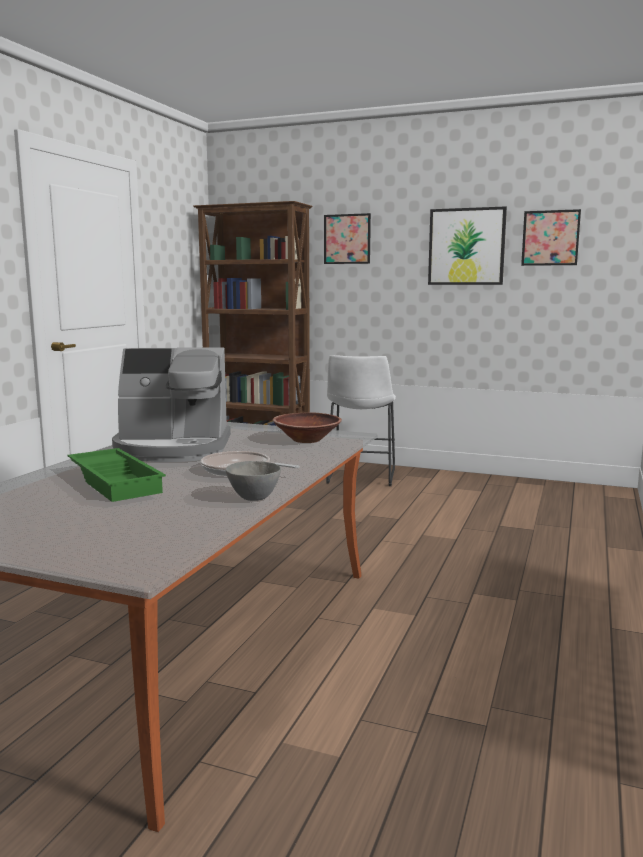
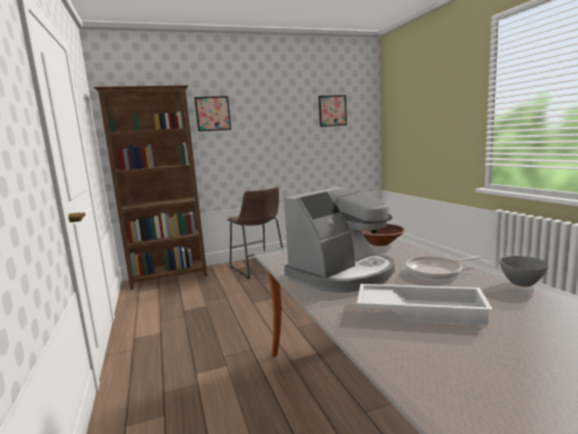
camera: 40 degrees left, 0 degrees up
(117, 481) = (420, 309): green tray -> white tray
(360, 477) = (258, 269): white stool -> brown stool
(466, 246) = (289, 116): picture -> none

